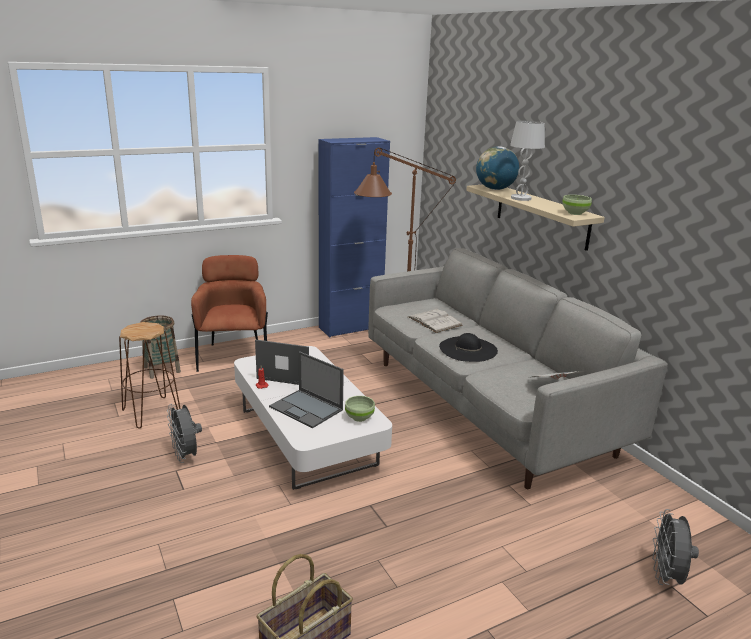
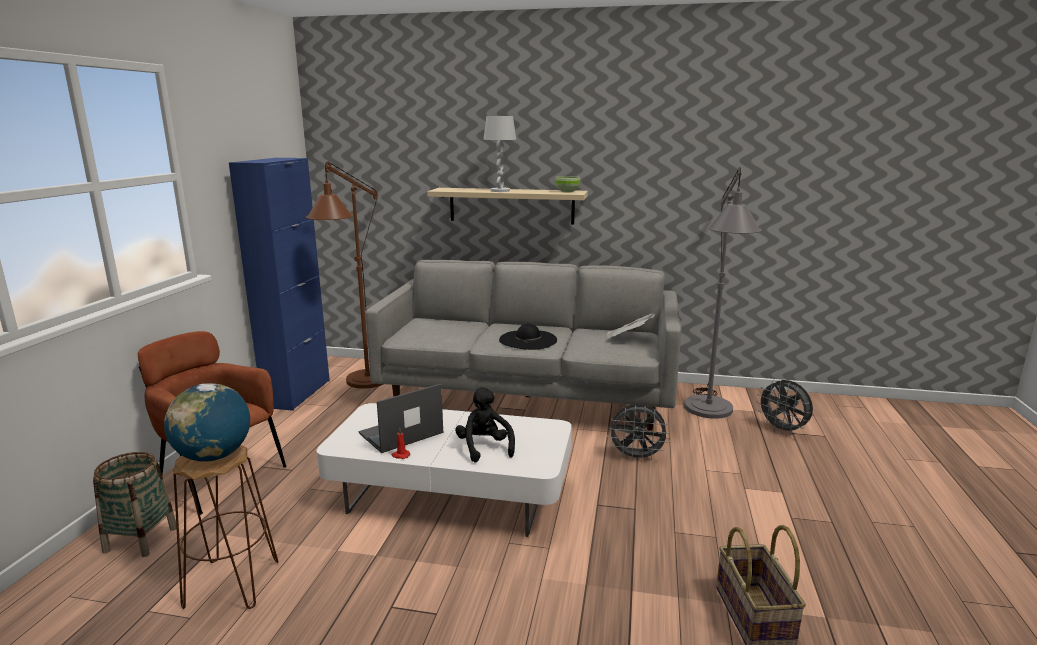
camera: 50 degrees left, 5 degrees down
(186, 456) = (373, 588): grey fan -> grey fan (636, 457)
(307, 409) = (484, 448): laptop -> black plush toy
(360, 417) = (536, 429): green bowl -> none
(434, 321) = (458, 332): white book -> none
(495, 189) = (458, 189): globe -> globe (214, 456)
(618, 513) = (709, 414): none -> grey floor lamp

